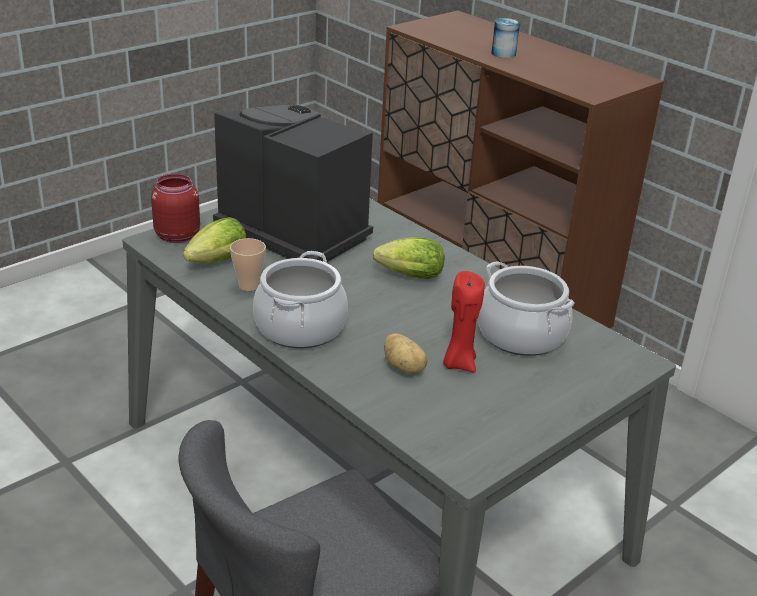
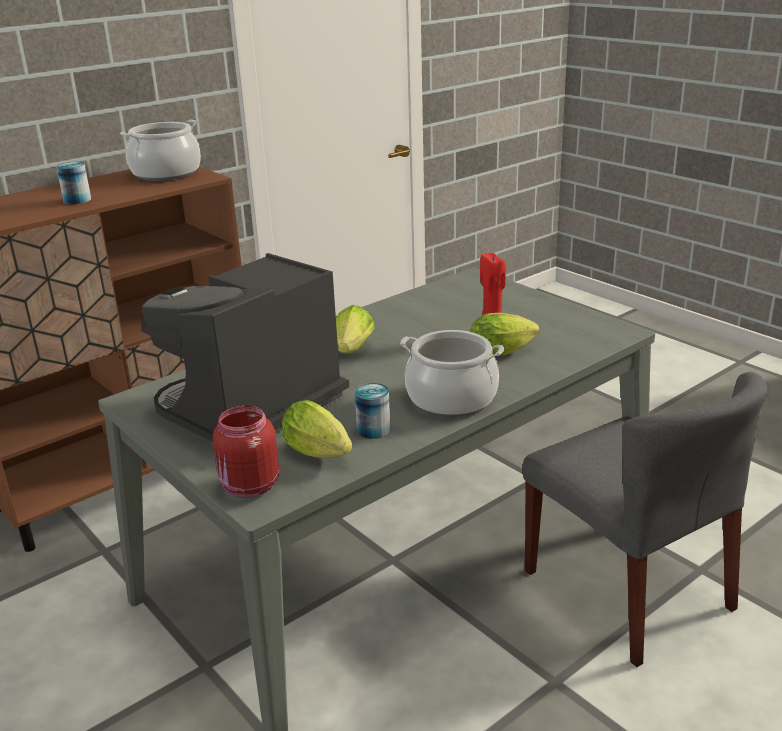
camera: 85 degrees left, 5 degrees down
(248, 286) = (373, 430): cup -> can
(404, 367) = (504, 352): potato -> lettuce
(521, 335) = (446, 310): cooking pot -> cooking pot (166, 173)

